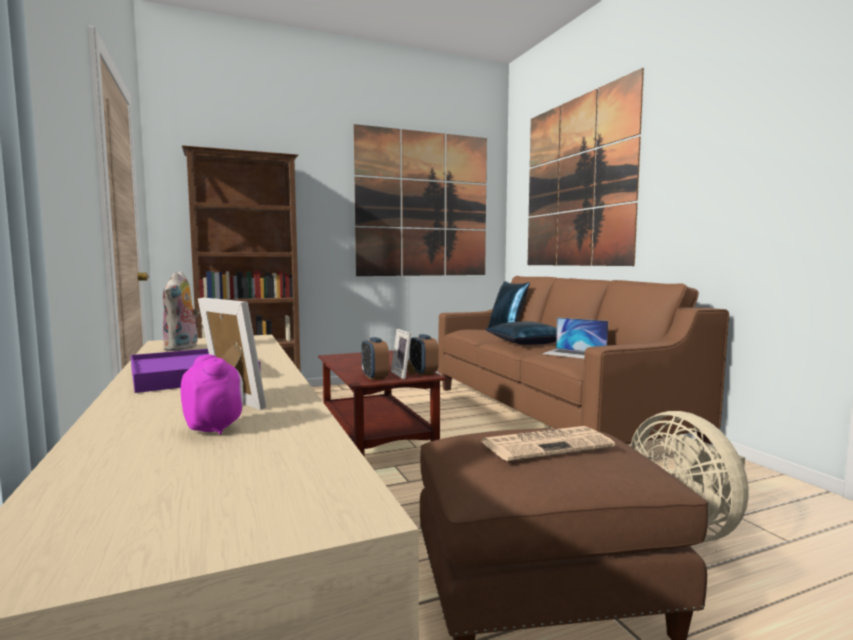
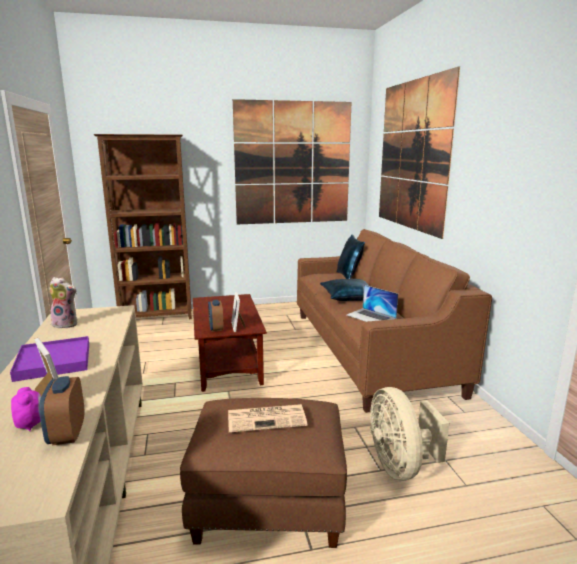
camera: 10 degrees right, 10 degrees up
(182, 348) = (67, 324): plush toy -> plush toy turned 90 degrees counterclockwise
(423, 372) = (254, 325): alarm clock -> alarm clock (67, 434)

